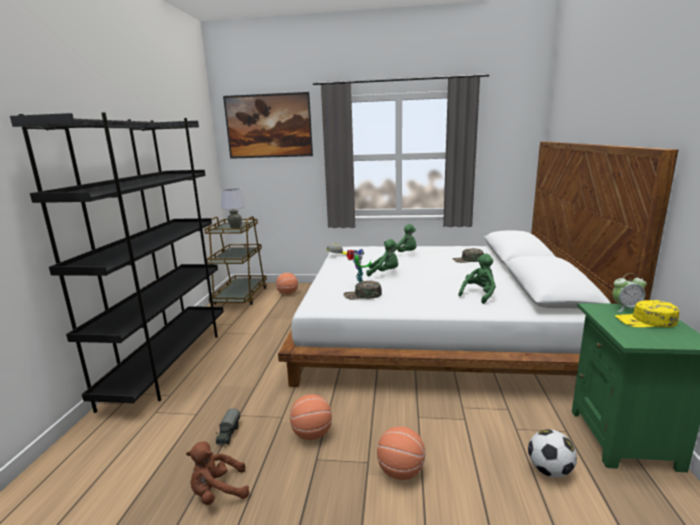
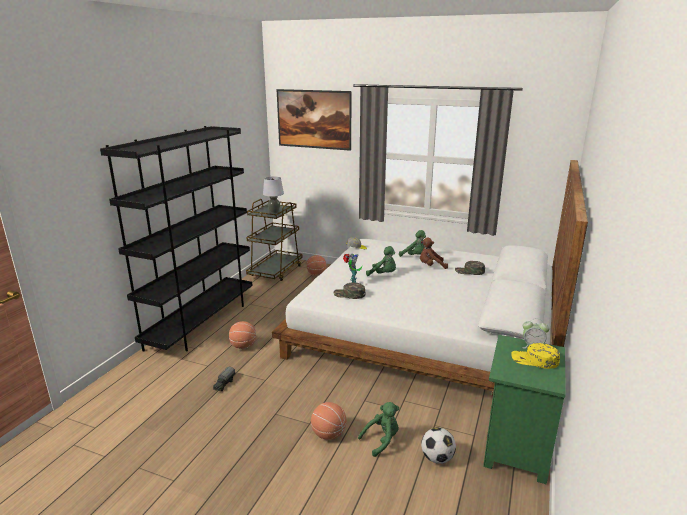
camera: 15 degrees right, 5 degrees up
(218, 492) = (204, 420): brown plush toy -> brown plush toy (431, 266)
(312, 434) = (281, 396): basketball -> basketball (243, 346)
(479, 295) = (447, 310): green plush toy -> green plush toy (381, 440)

